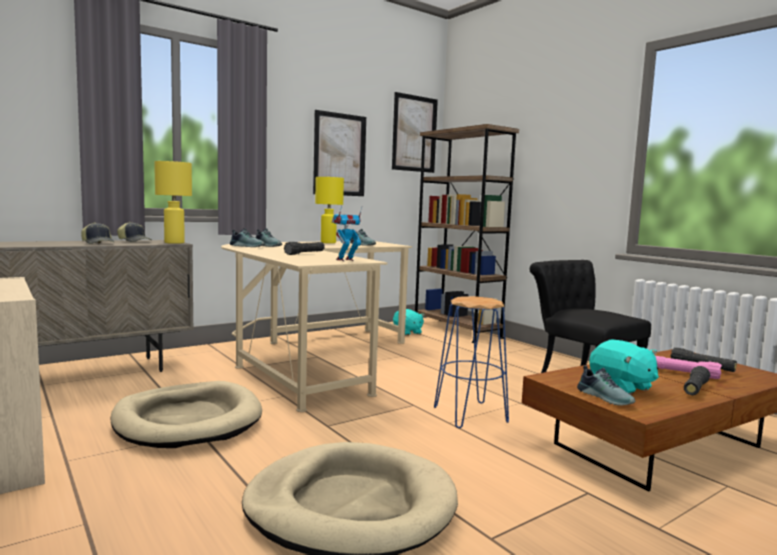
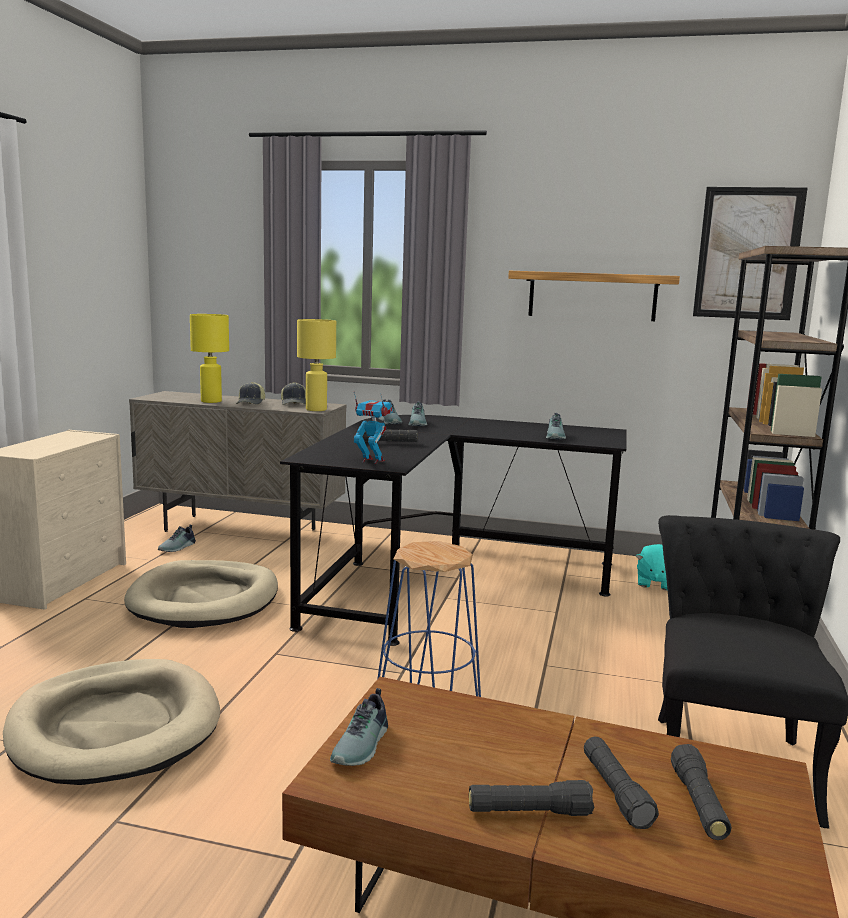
camera: 50 degrees right, 5 degrees up
(54, 400) = (178, 548): none -> shoe
(312, 358) = (446, 578): beige desk -> black desk
(328, 242) = (528, 426): yellow table lamp -> yellow table lamp (211, 401)
(339, 154) = (592, 296): picture -> shelf
(621, 387) = (436, 748): turquoise plush toy -> none
(685, 374) = (615, 792): pink flashlight -> black flashlight

